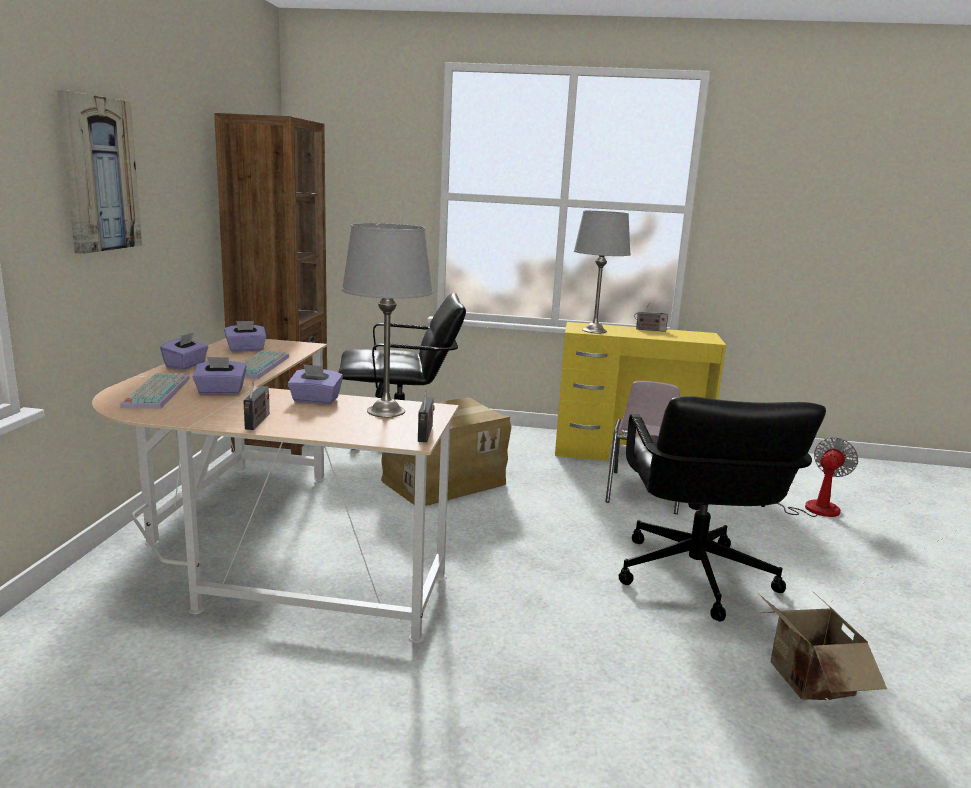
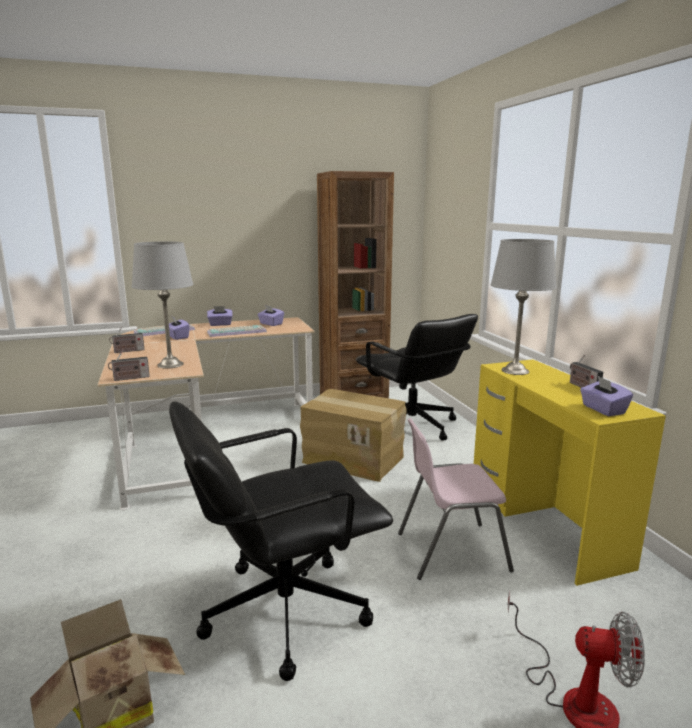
camera: 65 degrees right, 0 degrees up
(99, 174) = (199, 215): picture -> none
(315, 400) = (179, 351): purple tissue box -> purple tissue box (603, 409)

